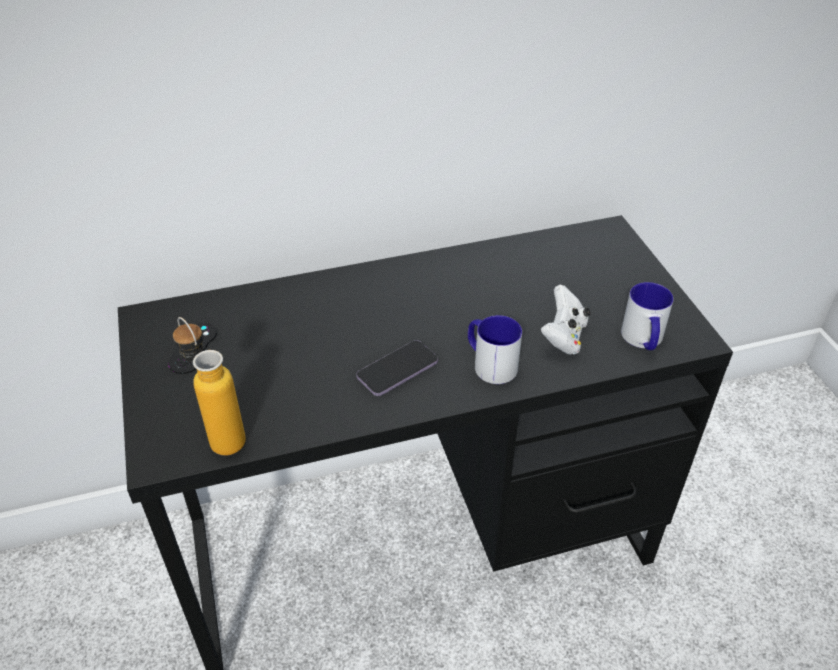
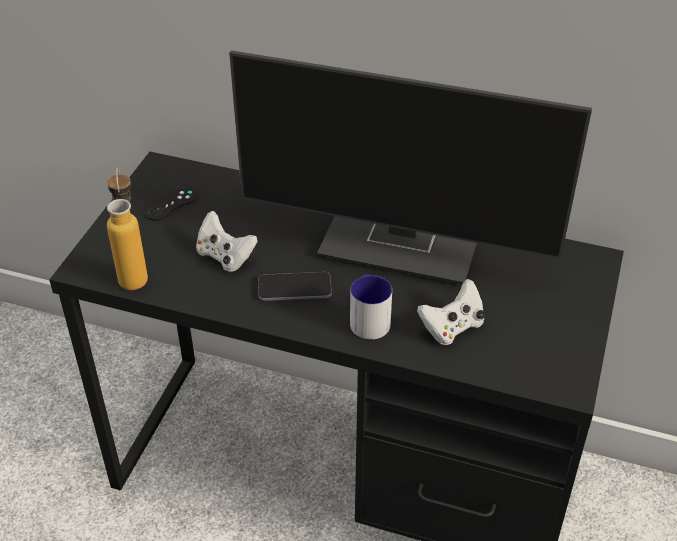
camera: 35 degrees right, 0 degrees up
(301, 373) = (225, 257): none -> white game controller
(452, 283) = (404, 242): none -> monitor
(643, 340) = (519, 364): mug -> none

